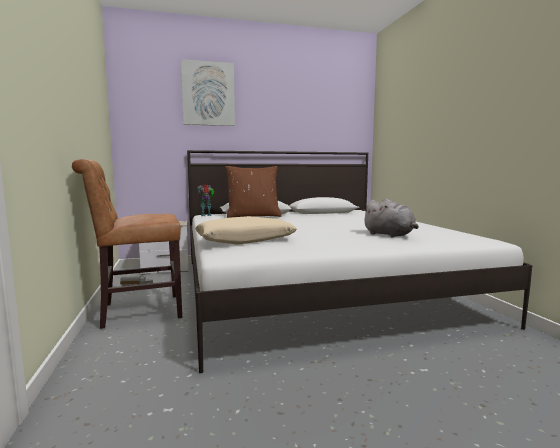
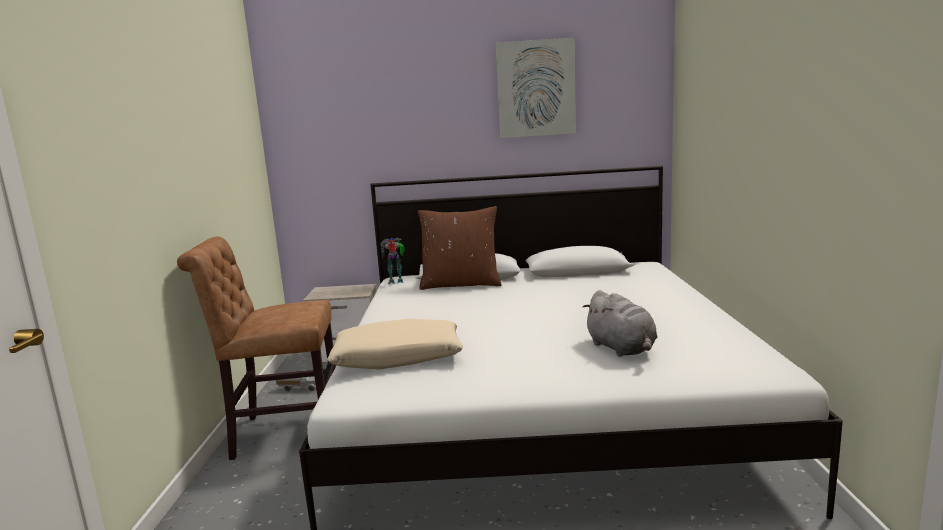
camera: 15 degrees right, 5 degrees up
(208, 94) = (396, 97): picture -> picture (536, 89)

